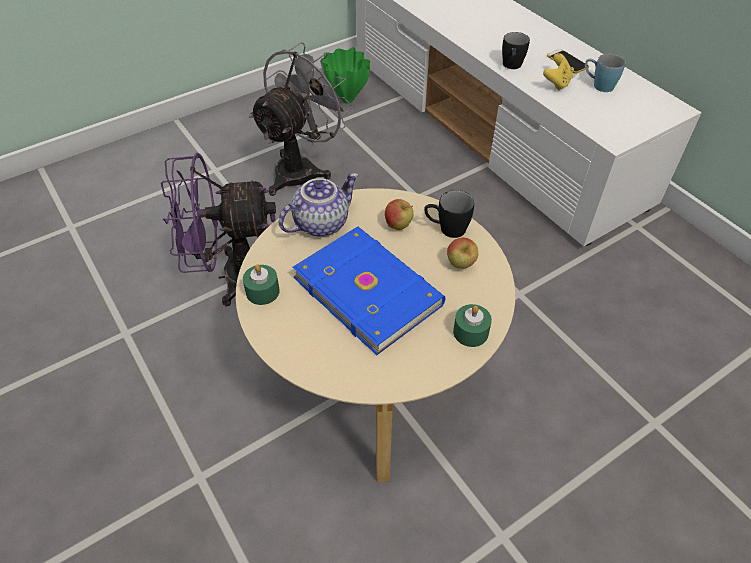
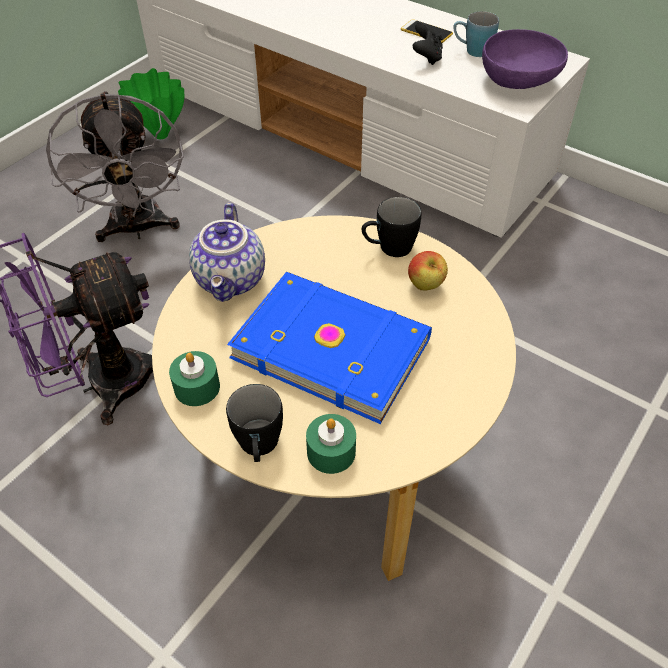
camera: 20 degrees left, 0 degrees up
(302, 168) = (138, 229): grey fan -> grey fan turned 150 degrees clockwise
(321, 223) = (232, 280): teapot -> teapot turned 150 degrees clockwise
(398, 226) = (330, 259): apple -> none
(470, 332) = (476, 362): green candle -> green candle (331, 452)
(511, 66) = (368, 49): black mug -> black mug (259, 448)
(556, 83) = (426, 57): yellow game controller -> black game controller
(626, 120) = (519, 82): none -> purple bowl

